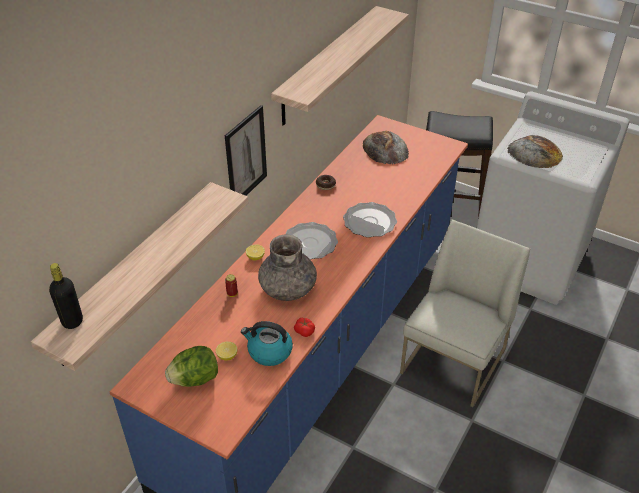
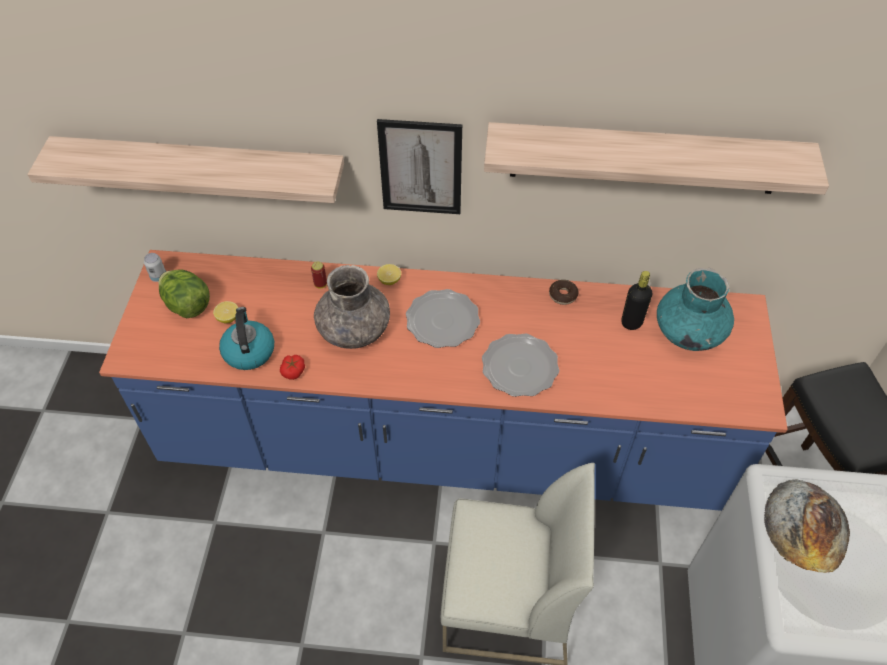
camera: 65 degrees right, 10 degrees up
(72, 321) = (82, 149): black bottle -> black bottle (631, 322)
(148, 391) = (158, 277): none -> can
(385, 149) = (688, 331): bread -> turquoise vase

